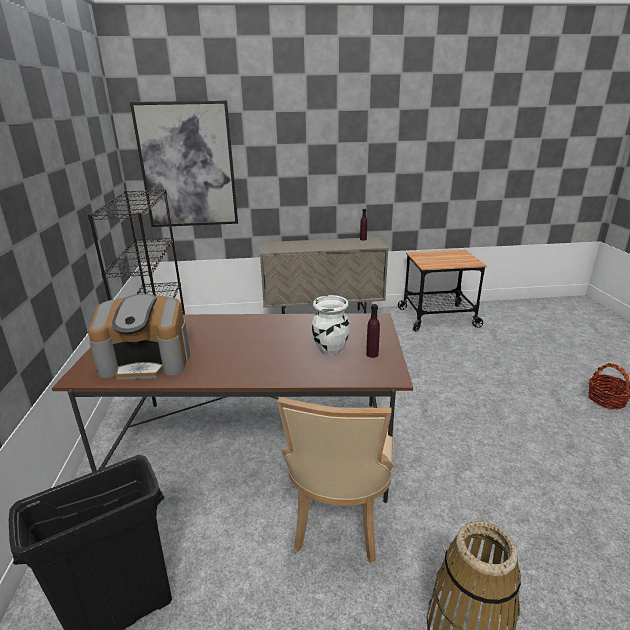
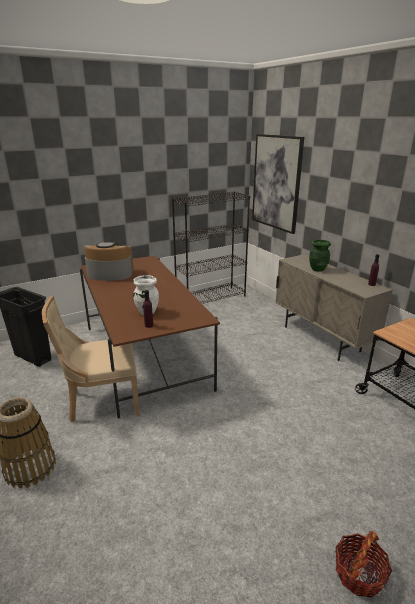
camera: 65 degrees right, 0 degrees up
(147, 361) = (110, 274): coffee machine -> coffee machine turned 120 degrees clockwise
(307, 246) = (317, 269): none -> green vase

